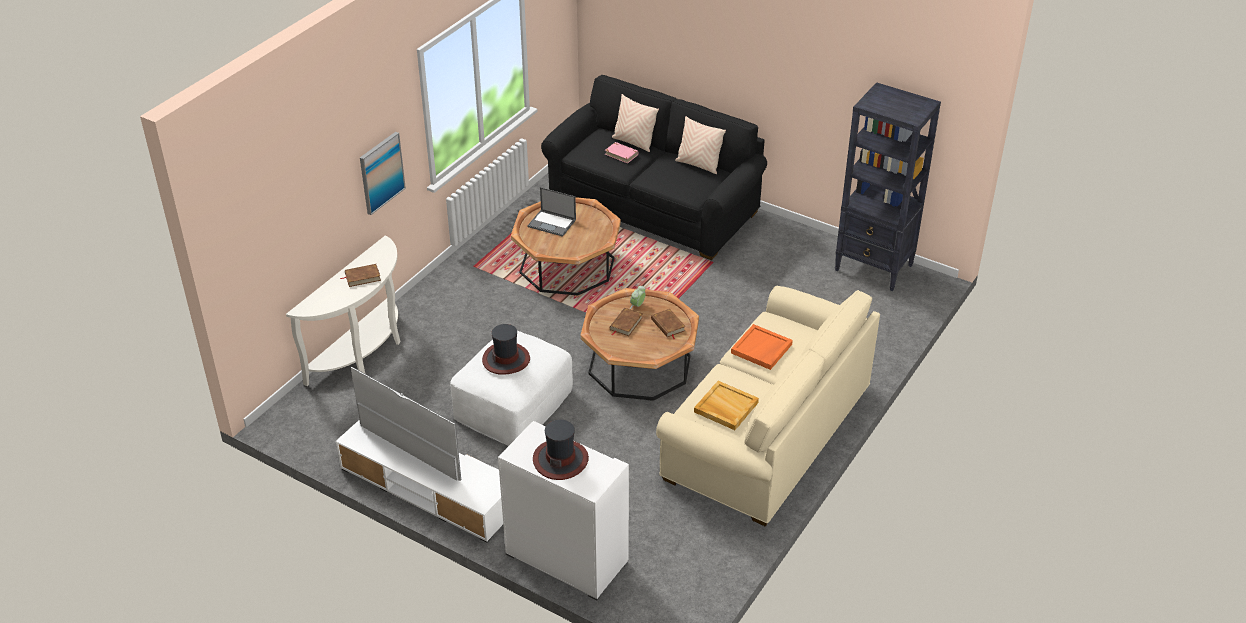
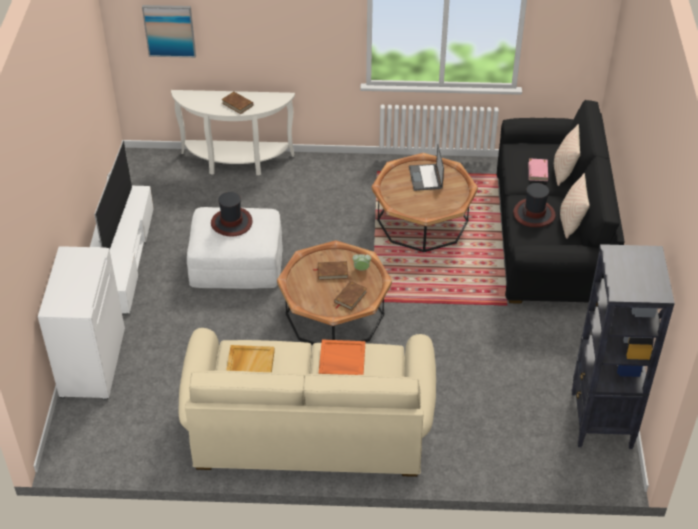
camera: 60 degrees right, 5 degrees up
(381, 172) = (302, 42): picture -> picture (169, 30)
(560, 459) = (74, 279): hat -> hat (534, 214)

